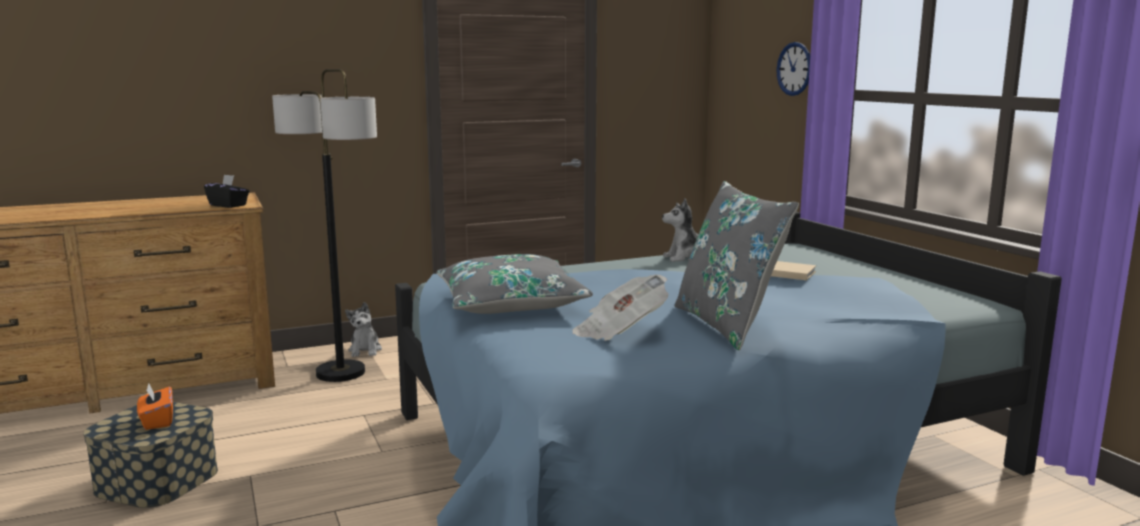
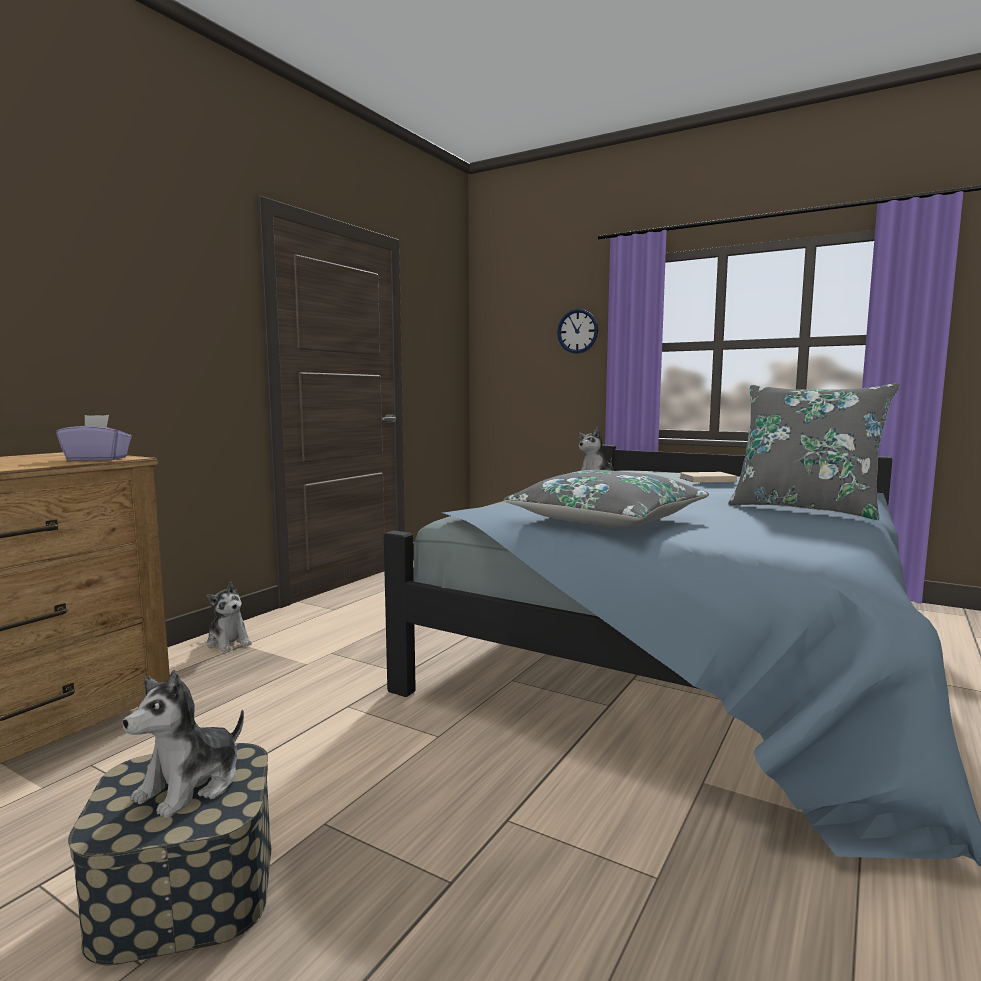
camera: 35 degrees left, 5 degrees down
(157, 421) = (191, 786): orange tissue box -> plush toy
(228, 205) = (97, 459): black tissue box -> purple tissue box
(340, 373) = (238, 671): floor lamp -> none
(620, 332) = (765, 523): newspaper -> none

